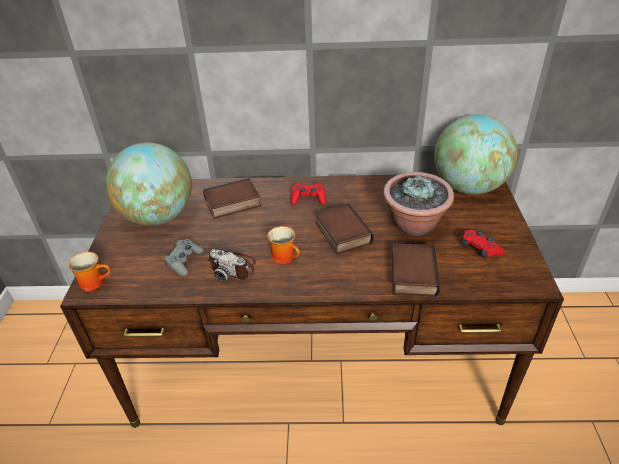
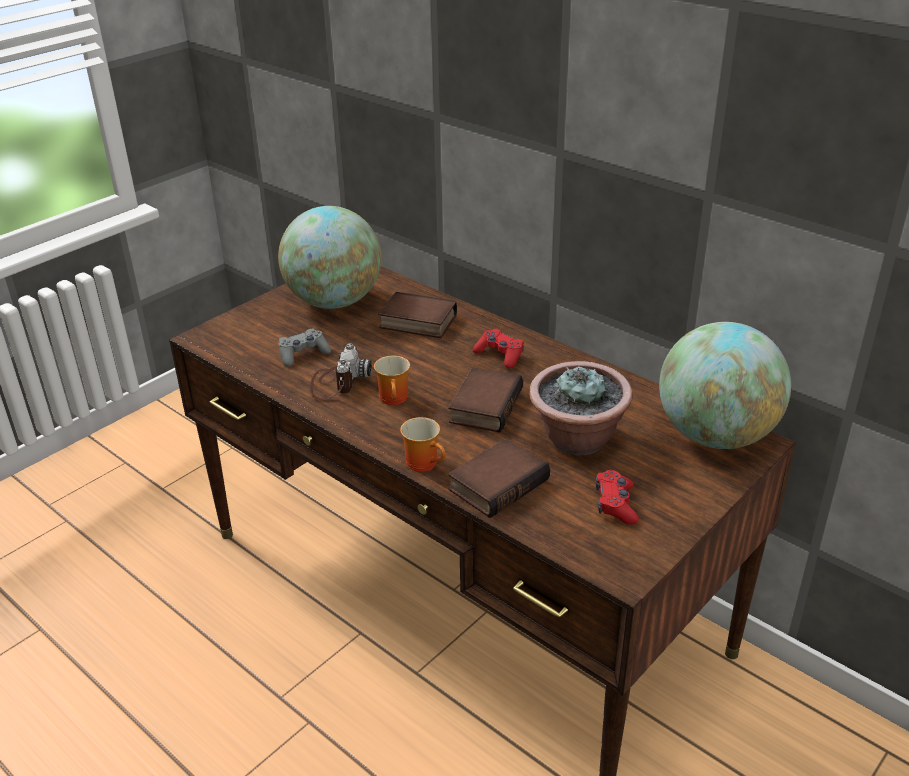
camera: 40 degrees right, 5 degrees down
(95, 282) = (215, 334): mug -> mug (426, 462)
(233, 267) = (337, 382): camera -> camera turned 150 degrees counterclockwise

